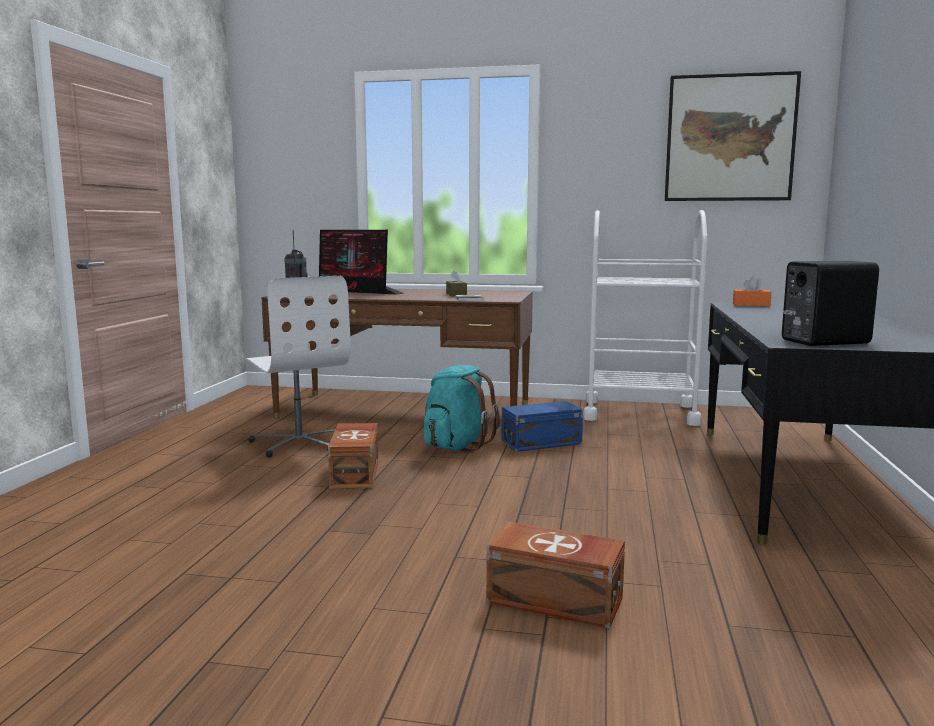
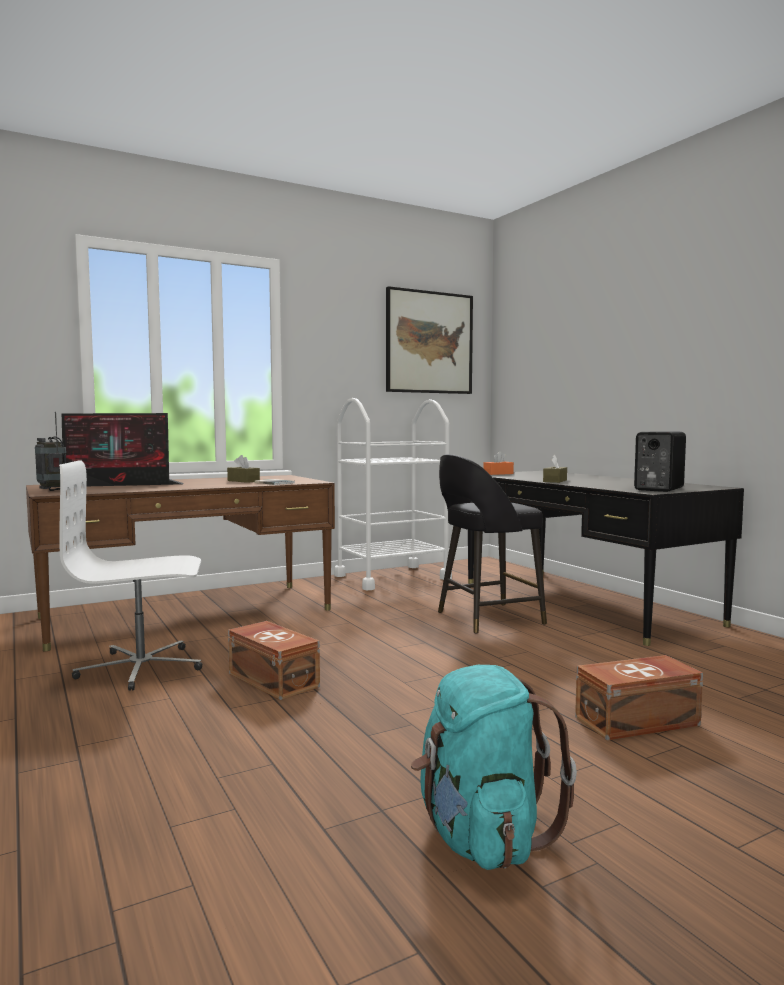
camera: 40 degrees left, 5 degrees down
(299, 443) = (141, 668): white office chair -> white office chair turned 150 degrees clockwise
(457, 446) = (311, 633): turquoise backpack -> turquoise backpack (482, 837)
(543, 443) = (375, 614): blue storage box -> none
(642, 471) = (487, 618): none -> black stool
(759, 319) = (555, 481): none -> brown tissue box

